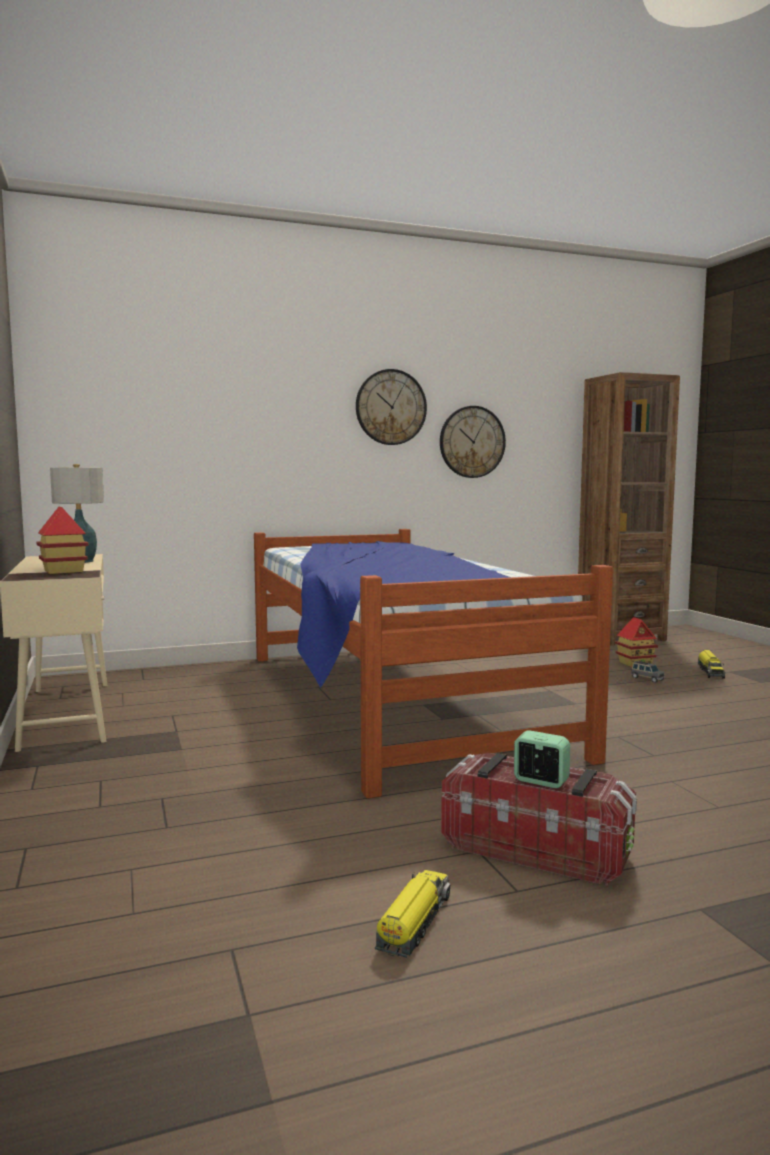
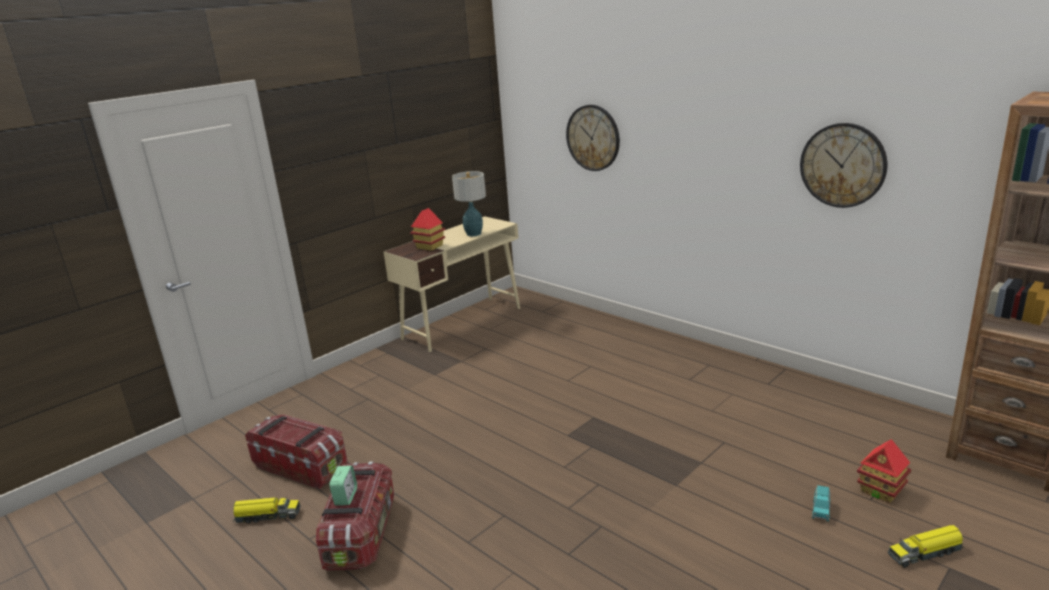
camera: 65 degrees right, 15 degrees up
(293, 875) = (302, 466): none -> storage box
(390, 700) = (589, 401): bed -> none
(391, 407) = (750, 121): wall clock -> wall clock (593, 138)
(647, 679) = (821, 510): grey toy car -> turquoise toy car

